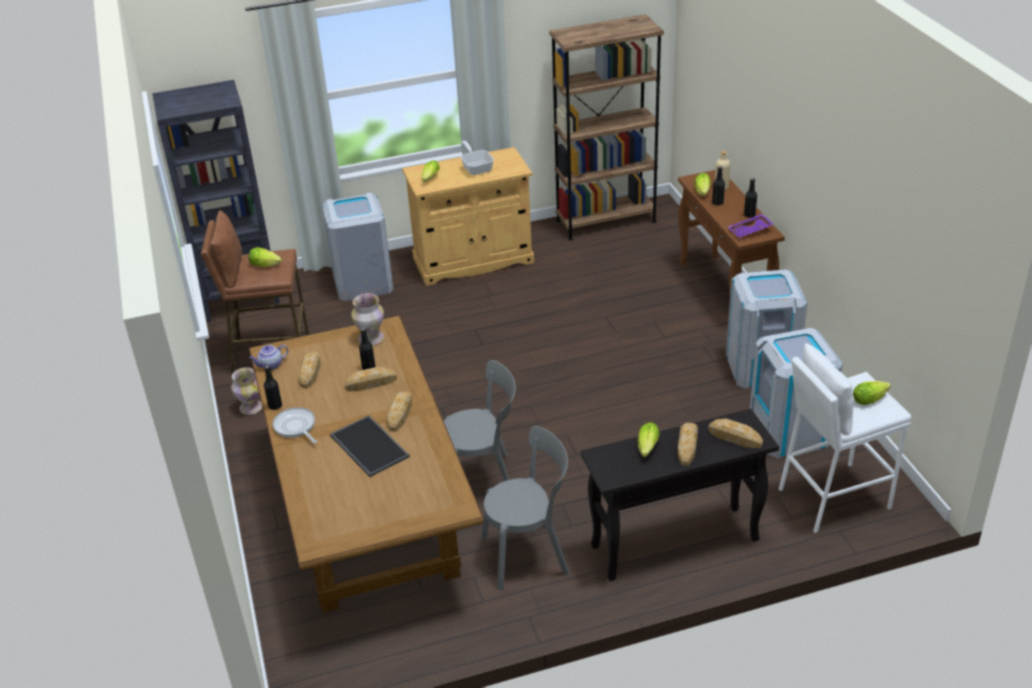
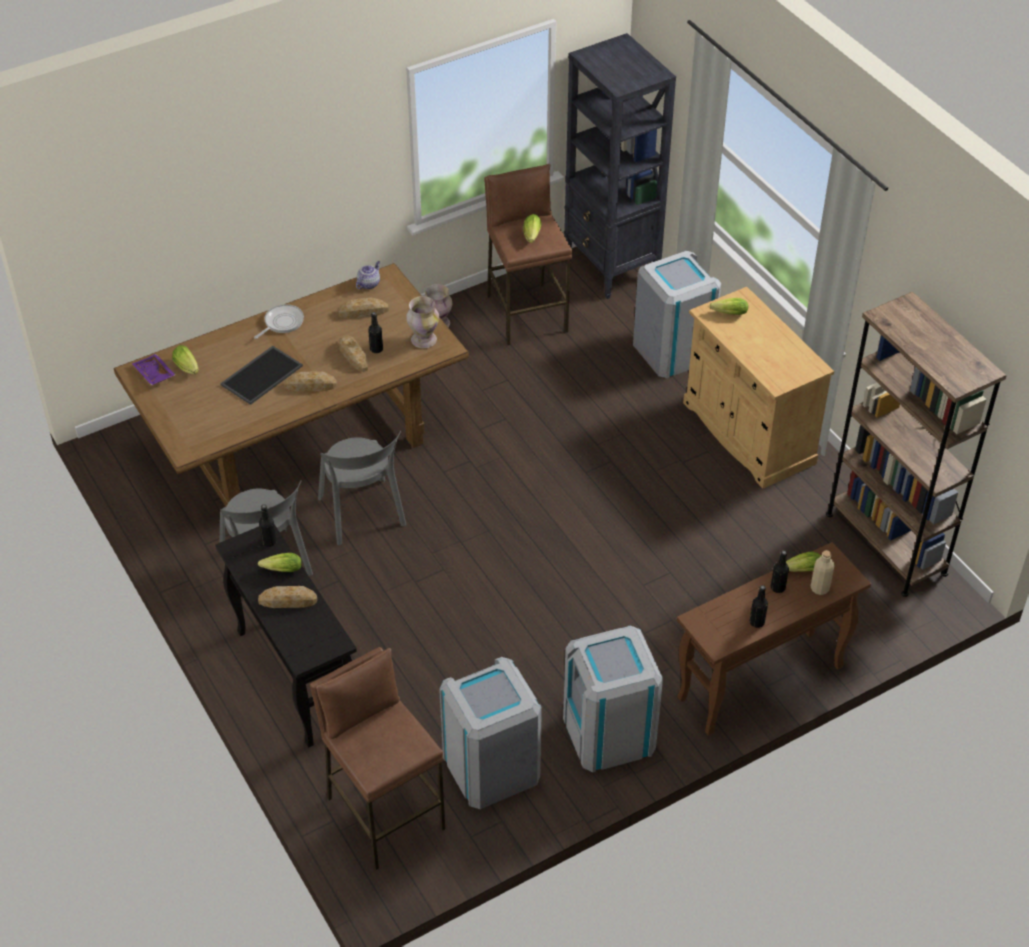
camera: 75 degrees right, 10 degrees up
(270, 365) = (369, 283): teapot -> teapot turned 75 degrees clockwise
(275, 406) = (310, 302): black bottle -> black bottle (269, 542)
(476, 167) = (769, 347): frying pan -> none
(735, 437) = (306, 637): bread -> none
(750, 231) = (717, 625): purple tray -> purple tray (153, 374)
(832, 498) = (385, 813): white stool -> brown stool
(871, 399) = (386, 753): lettuce -> lettuce (188, 368)

